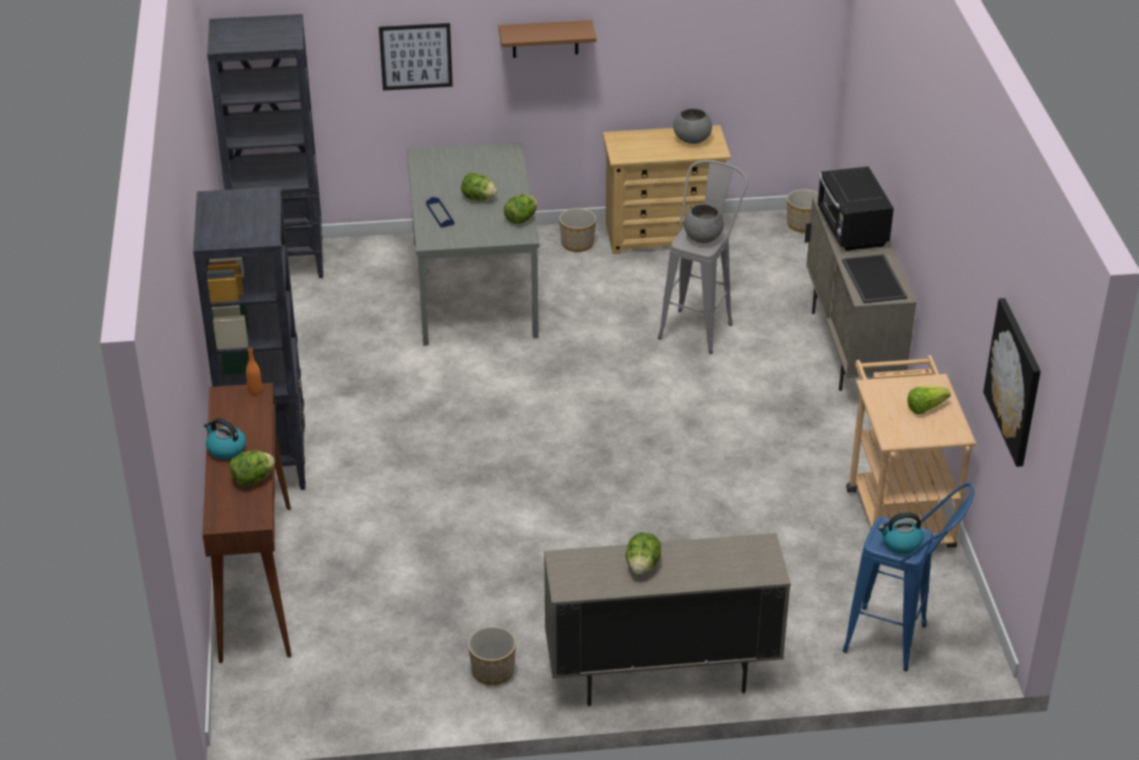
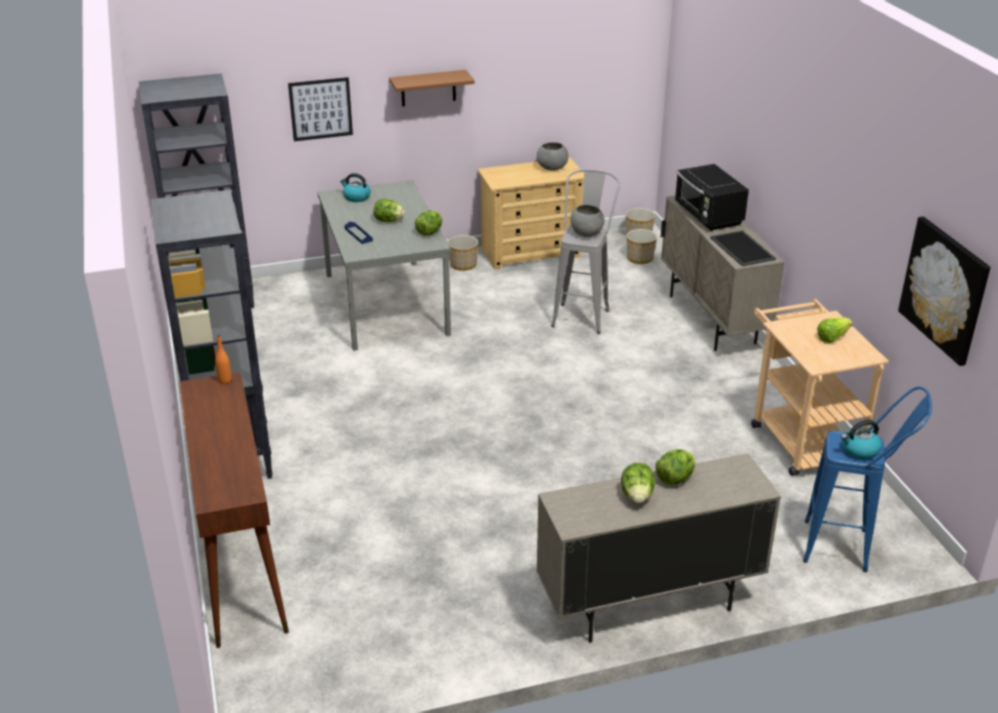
camera: 10 degrees left, 5 degrees down
(226, 449) = (205, 433): kettle -> kettle (356, 197)
(252, 479) = (238, 457): lettuce -> lettuce (675, 478)
(492, 671) = (489, 621): planter -> planter (640, 258)

